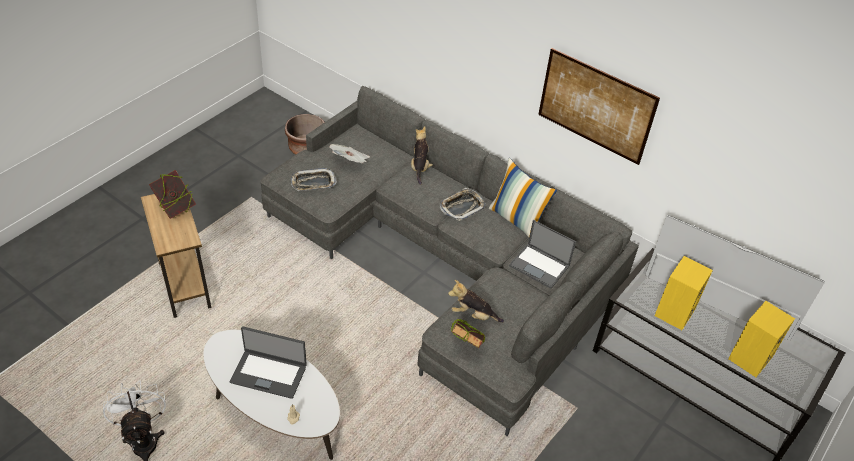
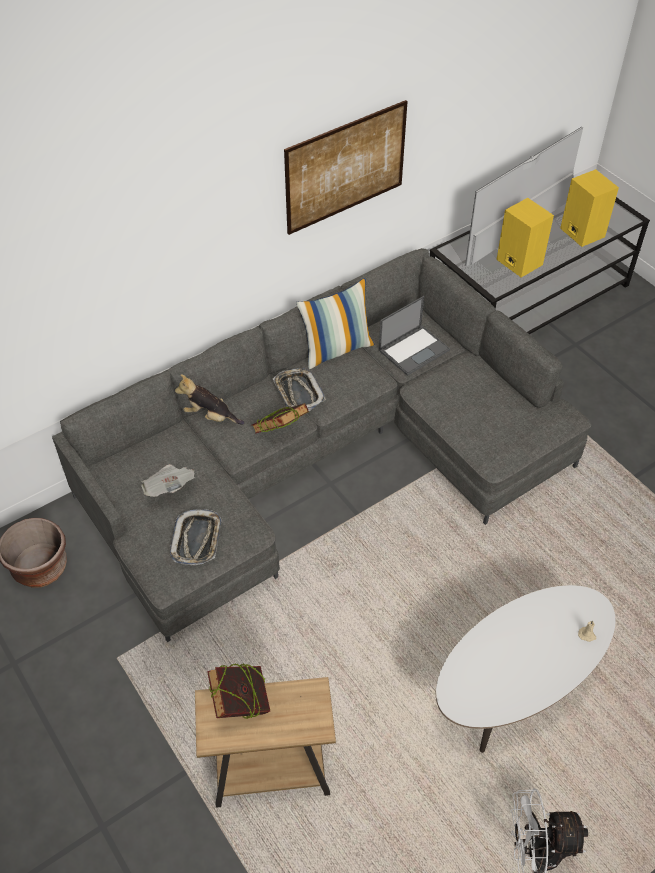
camera: 70 degrees left, 5 degrees up
(269, 373) = (517, 651): laptop -> none
(466, 345) = (516, 442): book -> book (280, 433)
(473, 315) = (473, 425): plush toy -> none

